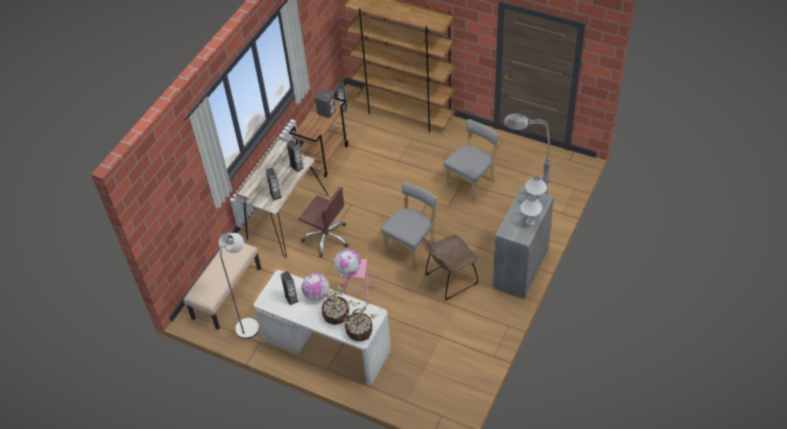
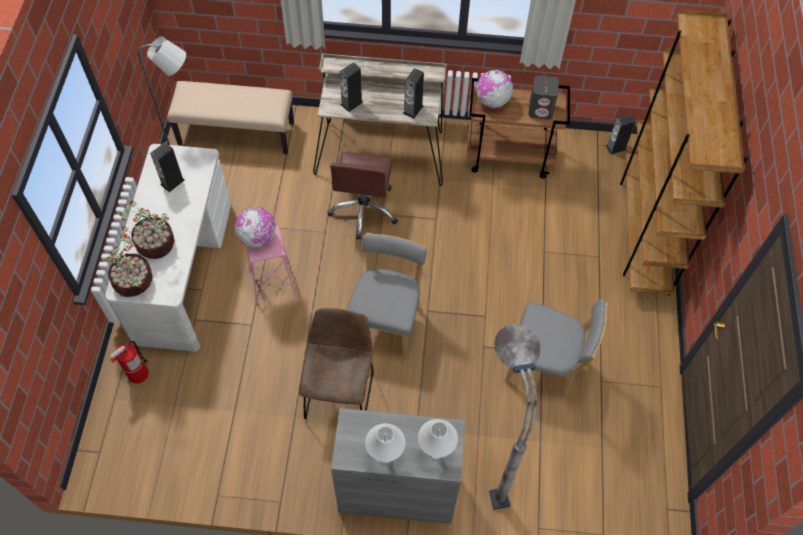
camera: 65 degrees right, 10 degrees up
(316, 295) = (185, 209): globe -> globe (492, 101)
(394, 385) = (138, 374): none -> fire extinguisher
(411, 246) = (387, 320): grey chair -> grey chair turned 90 degrees counterclockwise
(449, 280) = (340, 391): brown chair -> brown chair turned 60 degrees clockwise

